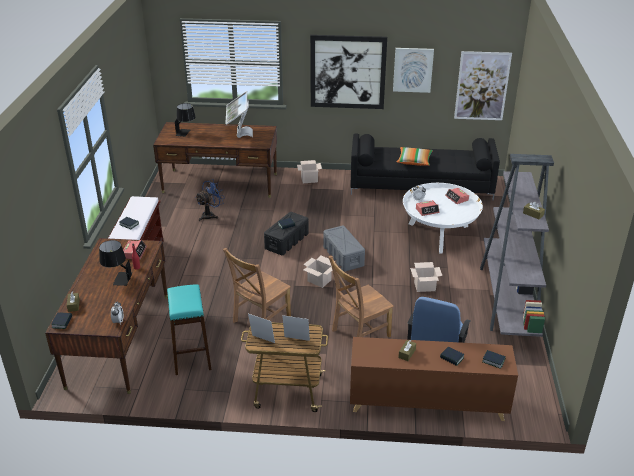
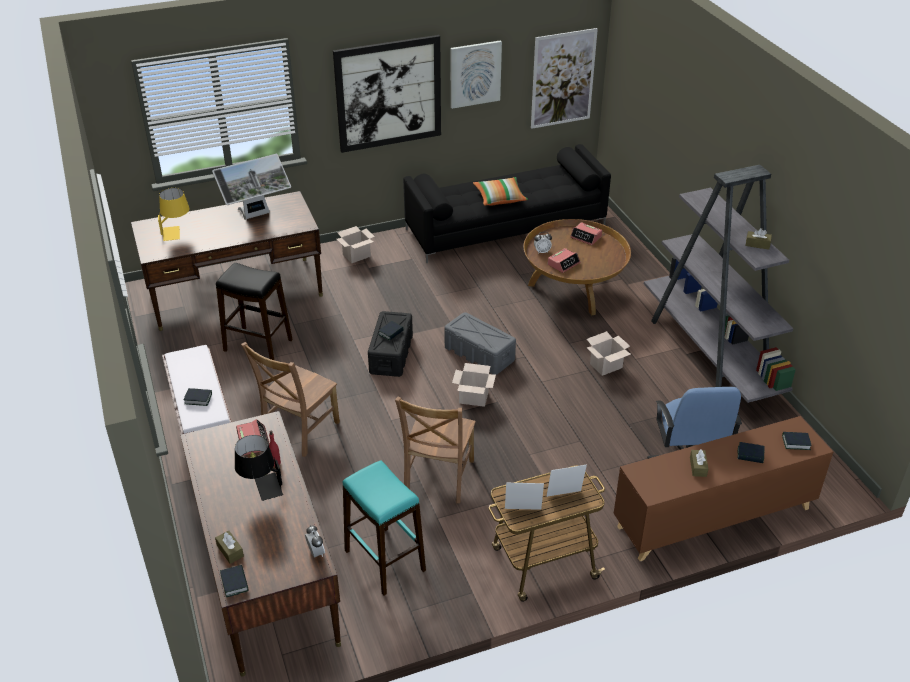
camera: 25 degrees left, 5 degrees up
(186, 133) = (177, 232): black table lamp -> yellow table lamp
(210, 215) = (257, 345): blue fan -> black stool
(239, 133) = (256, 215): monitor -> monitor turned 90 degrees counterclockwise
(358, 334) = (574, 456): brown chair -> brown chair (298, 431)
(439, 234) = (573, 289): white coffee table -> brown coffee table

